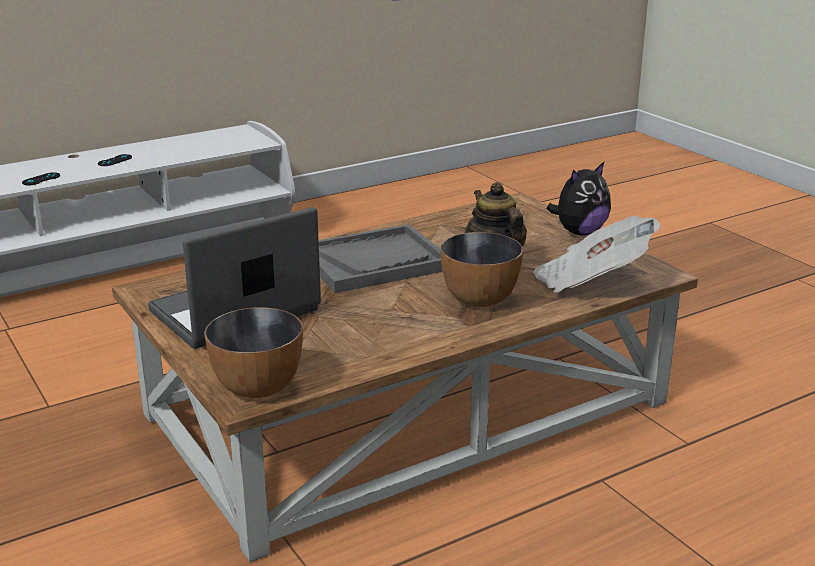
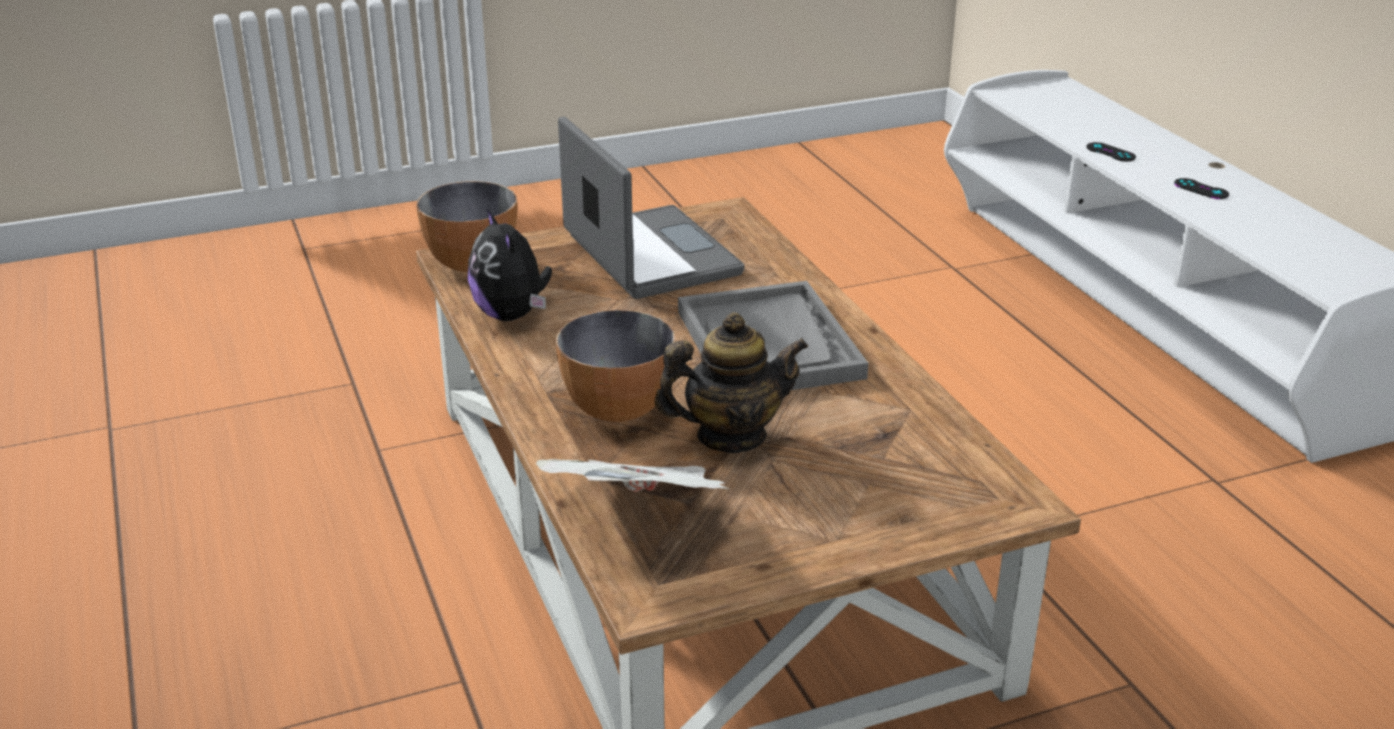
camera: 100 degrees right, 5 degrees up
(579, 232) = (856, 546): plush toy -> plush toy (512, 315)

